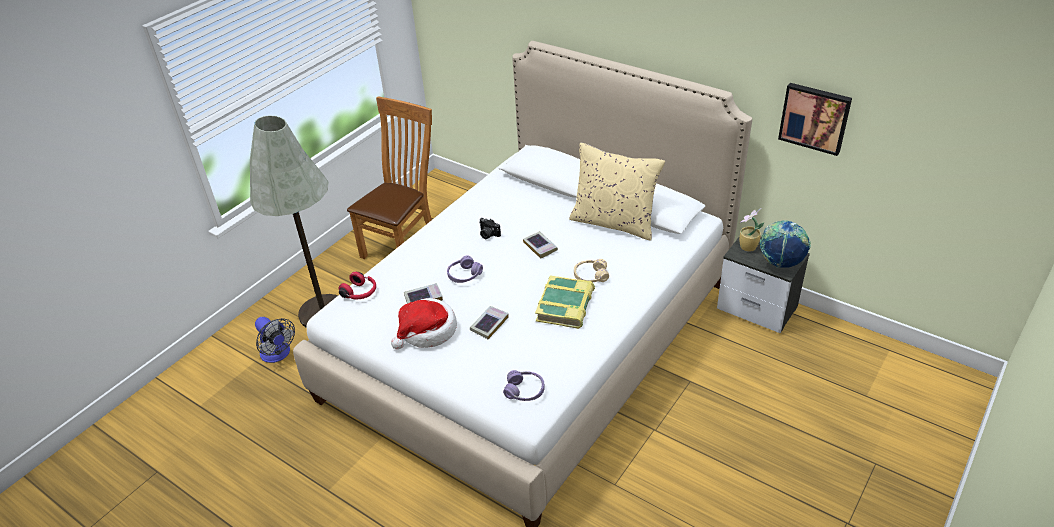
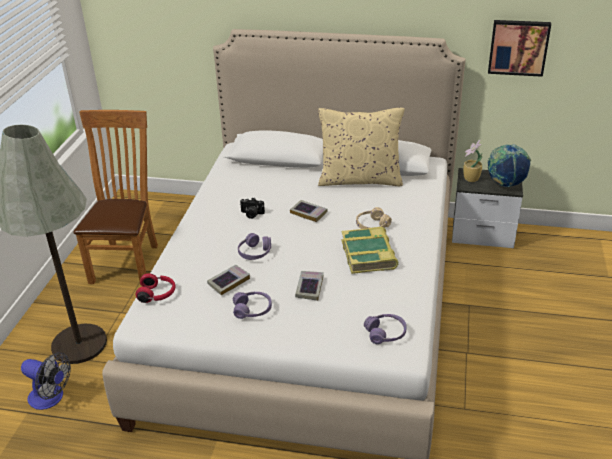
camera: 25 degrees left, 5 degrees down
(427, 331) = (252, 310): hat -> purple headphones

